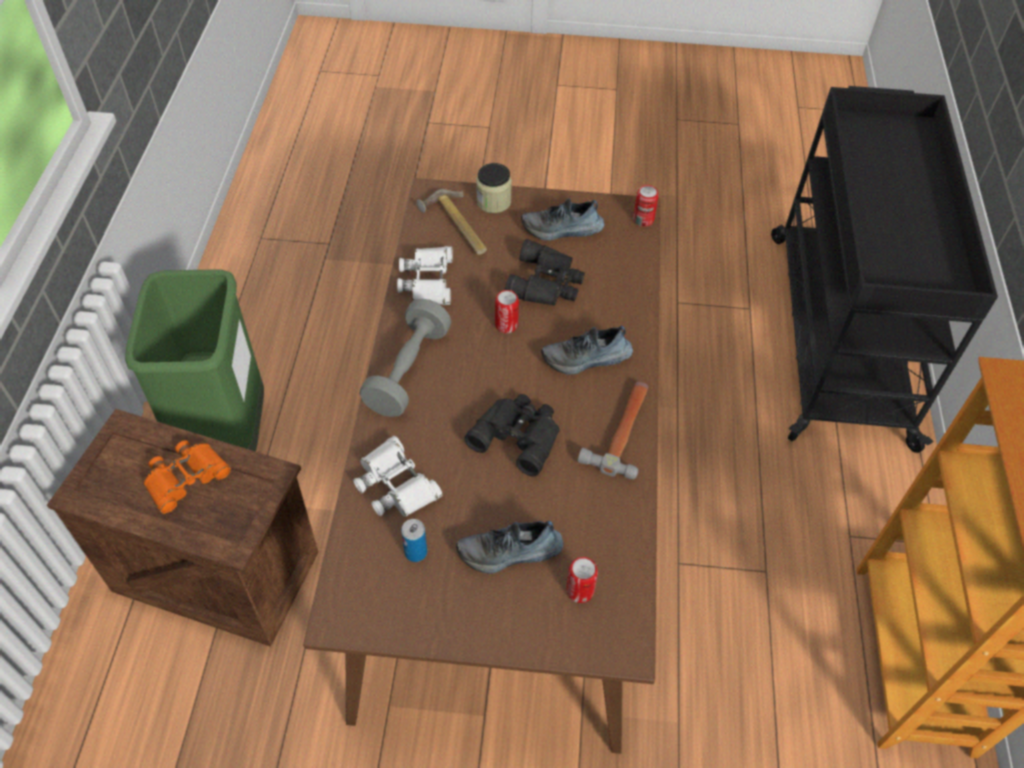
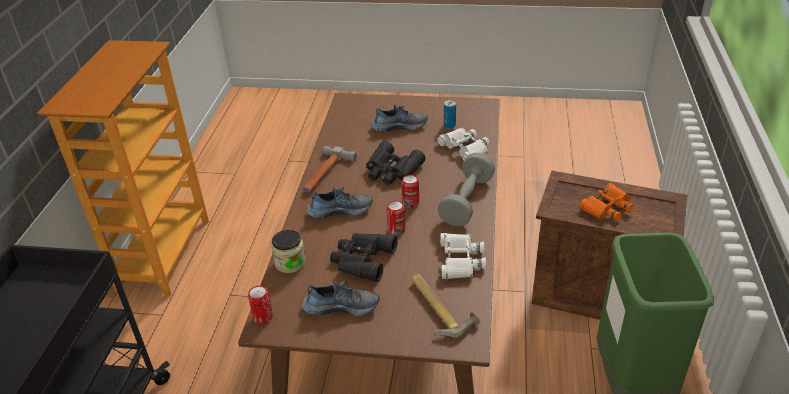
camera: 175 degrees left, 15 degrees down
(493, 201) = (404, 334): jar -> jar (290, 263)
(580, 590) = (364, 115): can -> can (410, 203)

